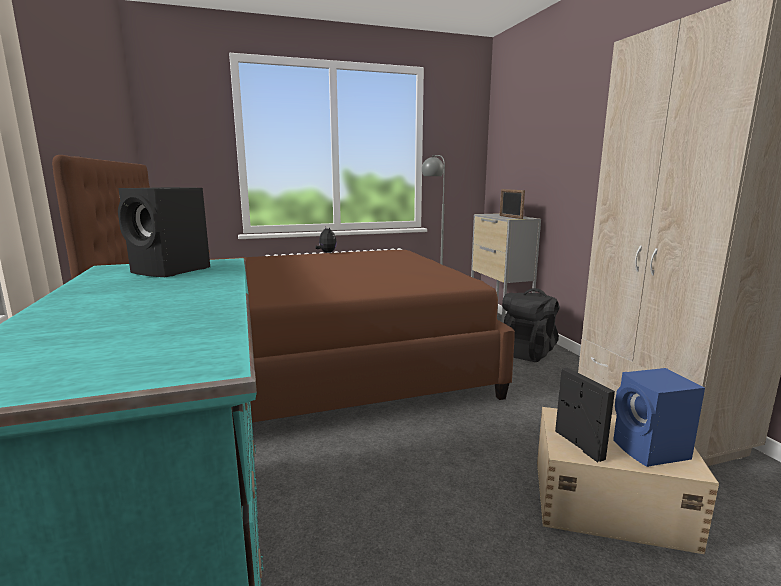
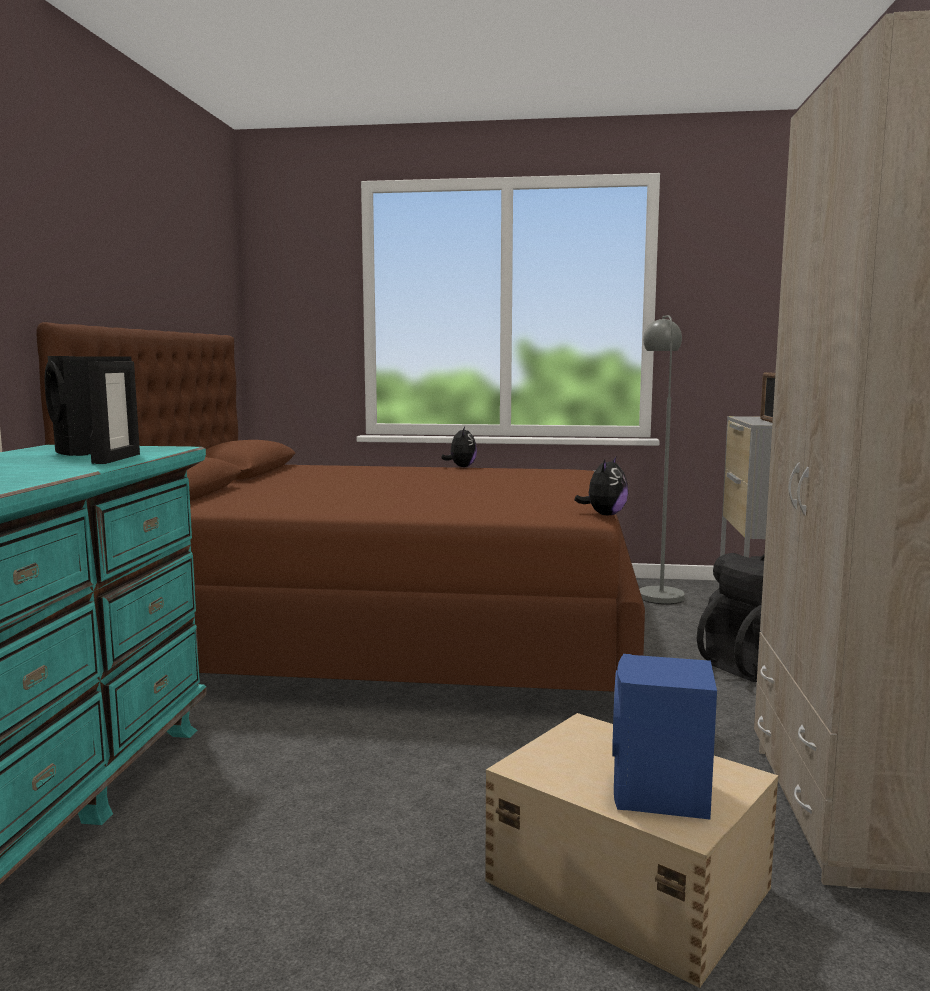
camera: 25 degrees right, 5 degrees down
(477, 280) = (604, 515): none -> plush toy
(578, 445) = (554, 764): picture frame -> picture frame (116, 459)

